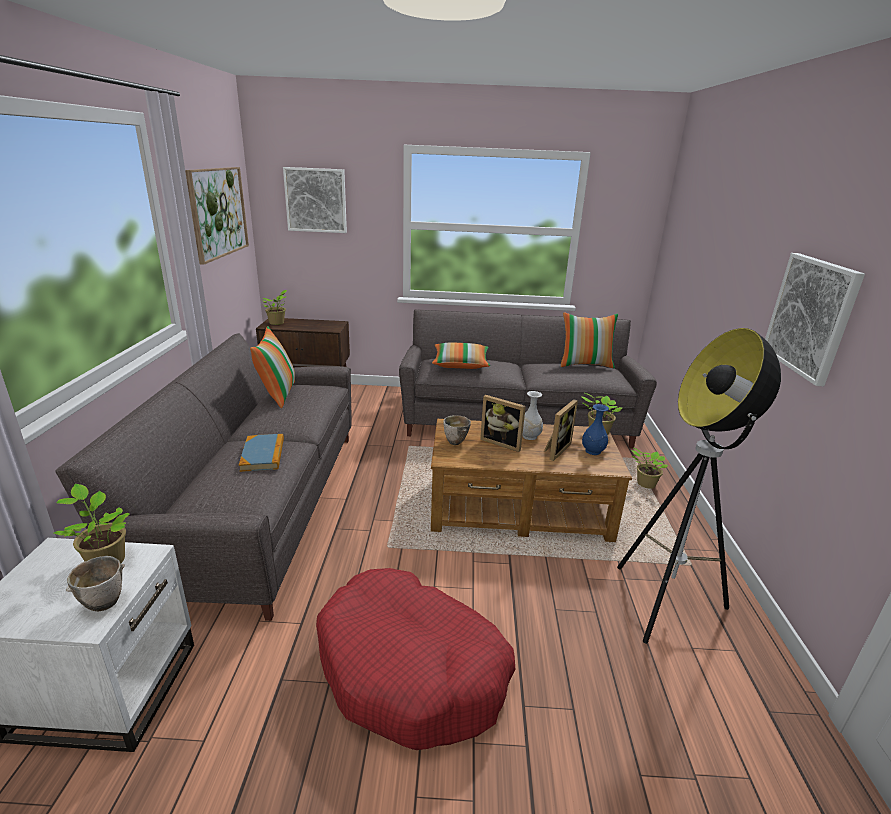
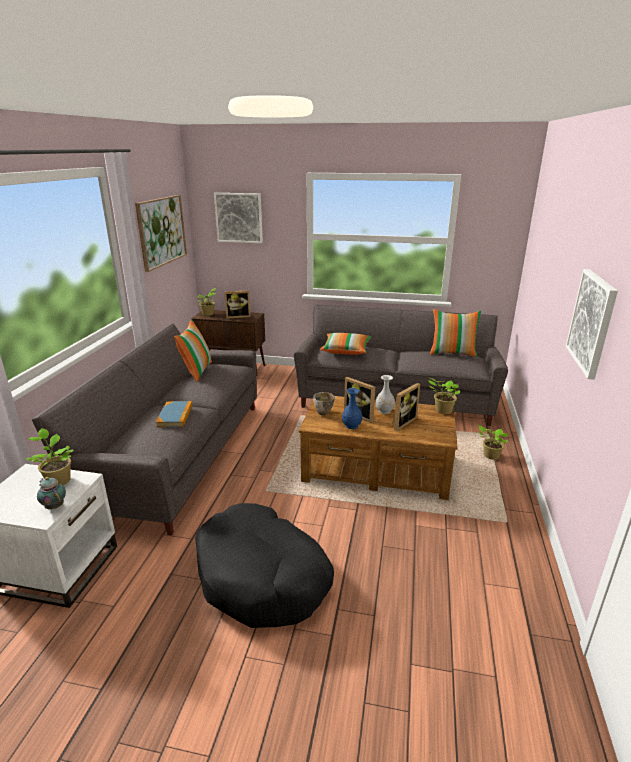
camera: 10 degrees right, 0 degrees up
(106, 602) = (54, 506): bowl -> teapot
(317, 325) = (238, 316): none -> picture frame
(412, 669) = (262, 577): red dog bed -> black dog bed
(592, 451) = (432, 425): blue vase -> blue vase (351, 426)
(666, 605) = (474, 550): floor lamp -> none

